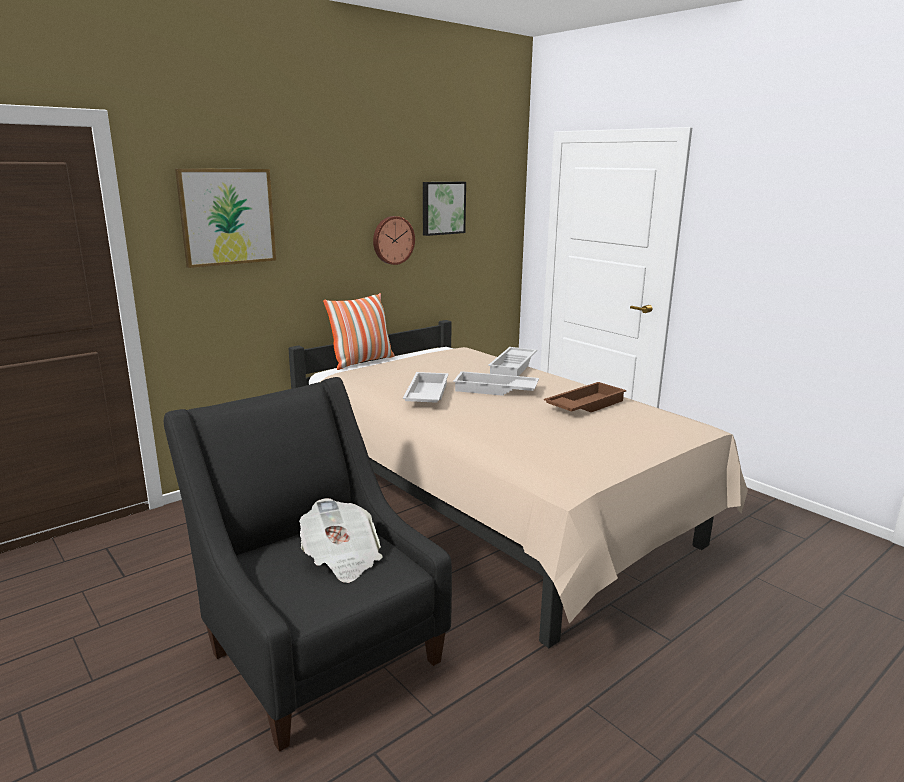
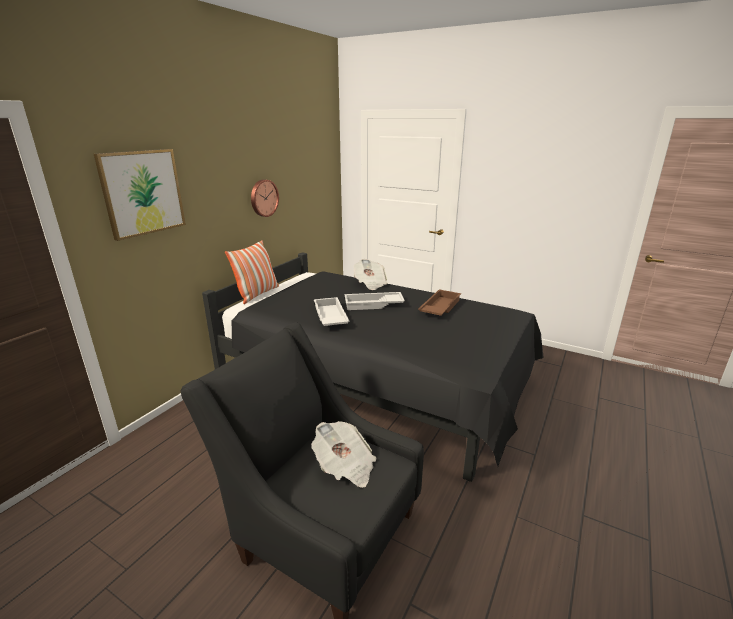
camera: 20 degrees left, 5 degrees up
(442, 208) = (293, 170): picture -> none
(492, 509) = (376, 386): beige bed -> black bed
(514, 366) = (370, 283): white tray -> newspaper

